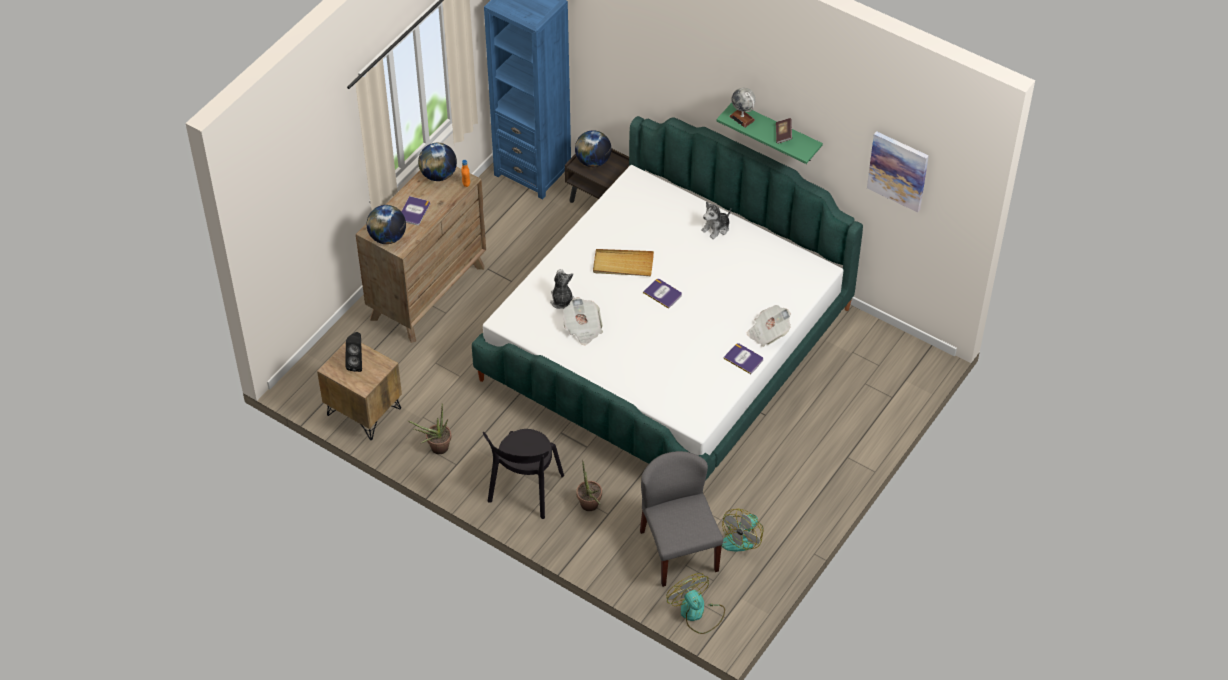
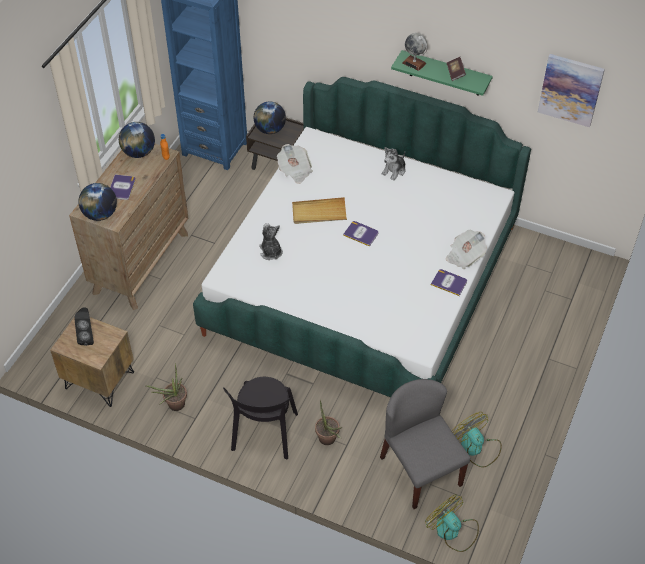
camera: 10 degrees left, 0 degrees up
(583, 328) = (295, 275): newspaper -> newspaper (295, 170)
(743, 537) = (476, 448): fan -> fan turned 120 degrees clockwise

